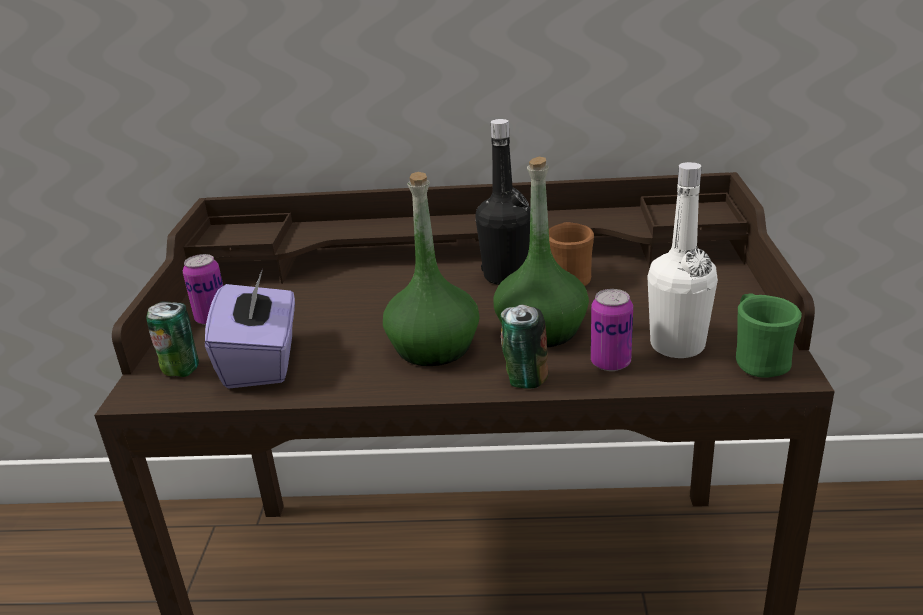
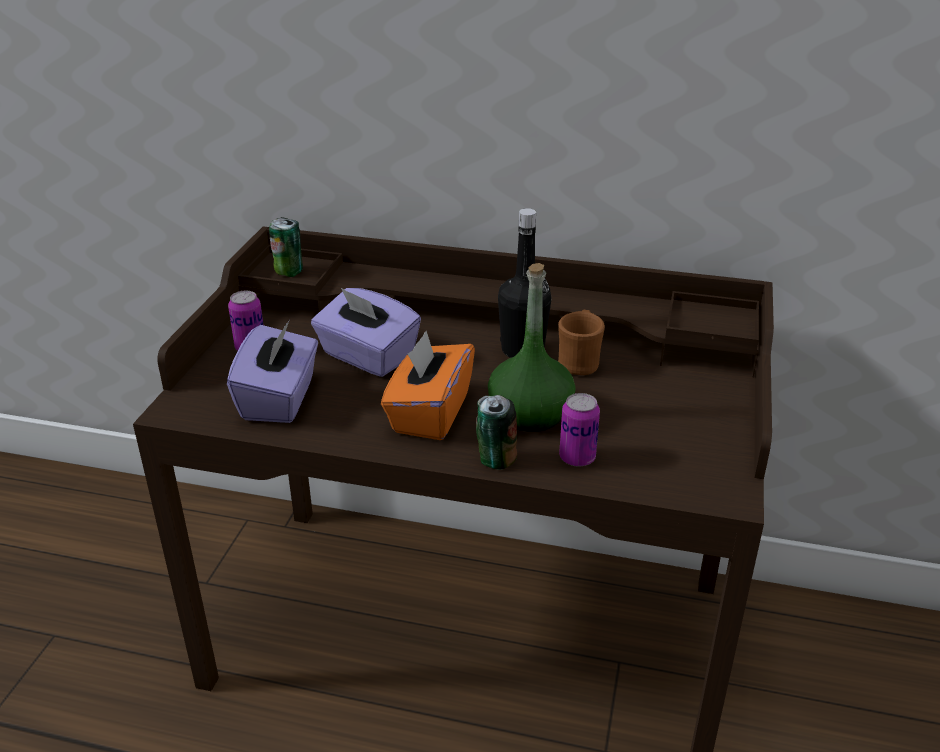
camera: 10 degrees right, 5 degrees up
(180, 370) = (211, 394): can -> can (288, 272)
(345, 307) = (367, 357): none -> purple tissue box
(434, 348) = (429, 413): green bottle -> orange tissue box
(677, 345) = (645, 452): white bottle -> none
(757, 361) = (709, 481): green mug -> none

